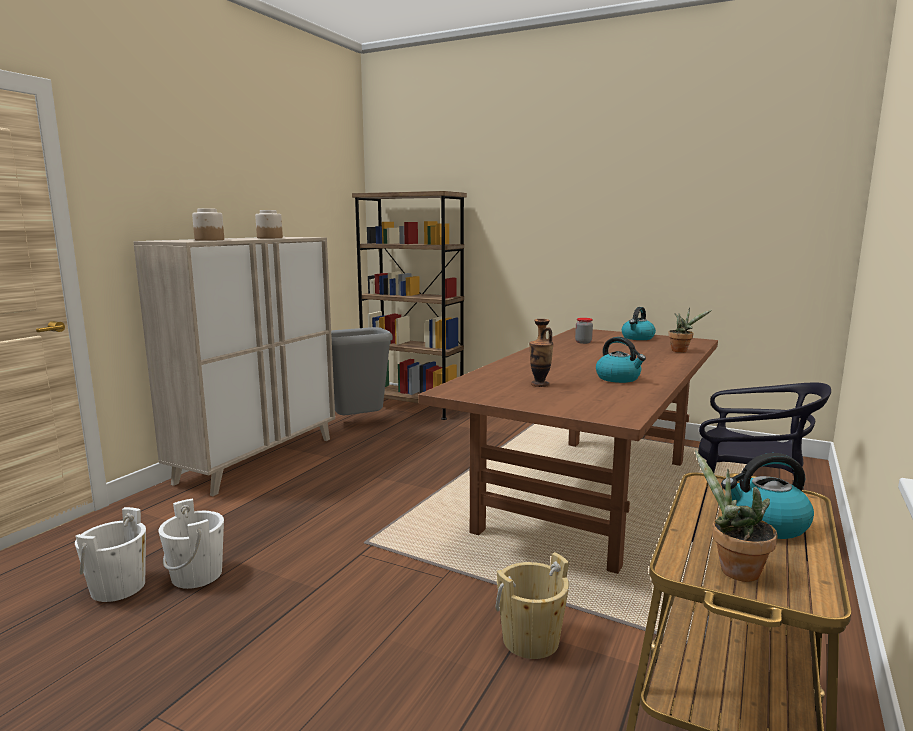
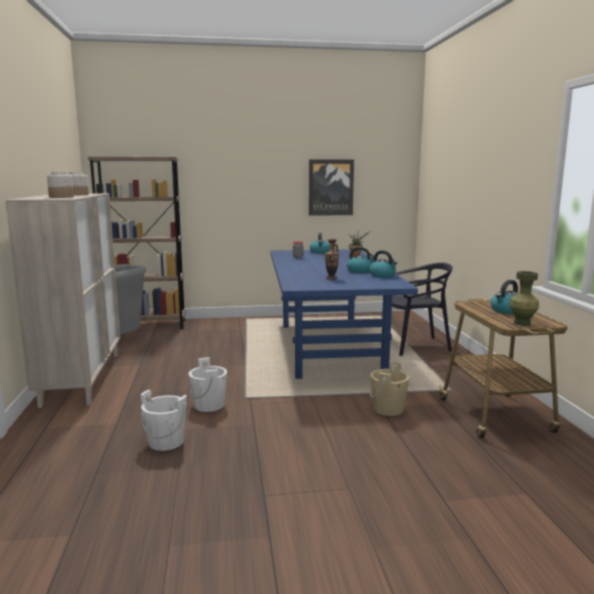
camera: 35 degrees left, 0 degrees up
(118, 587) = (121, 464): white bucket -> white bucket (209, 405)
(589, 494) = (328, 348): brown dining table -> blue dining table
(637, 393) = (383, 275): none -> kettle
(685, 235) = (330, 187): none -> picture
(733, 570) = (522, 323): potted plant -> green vase

